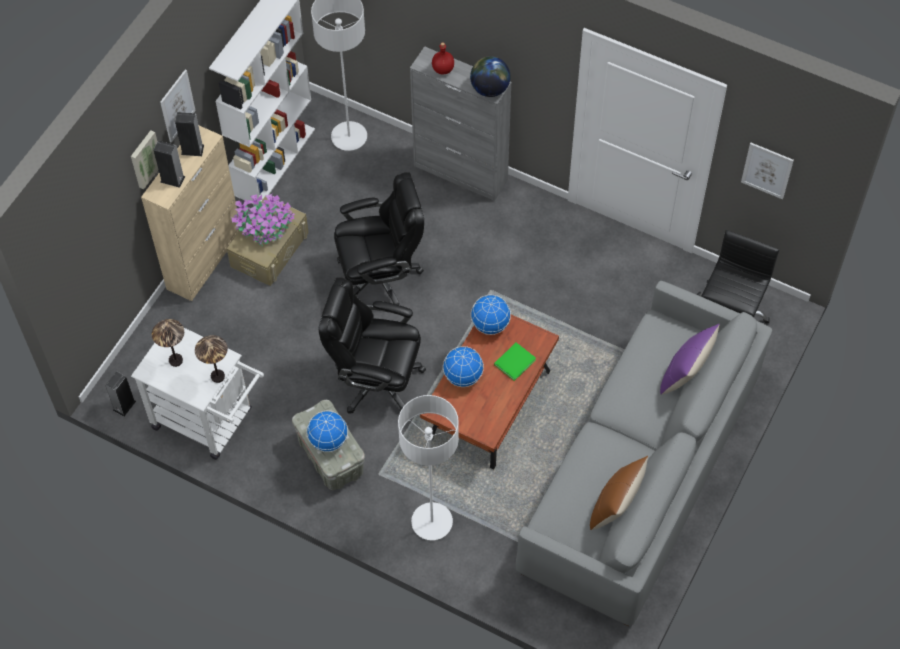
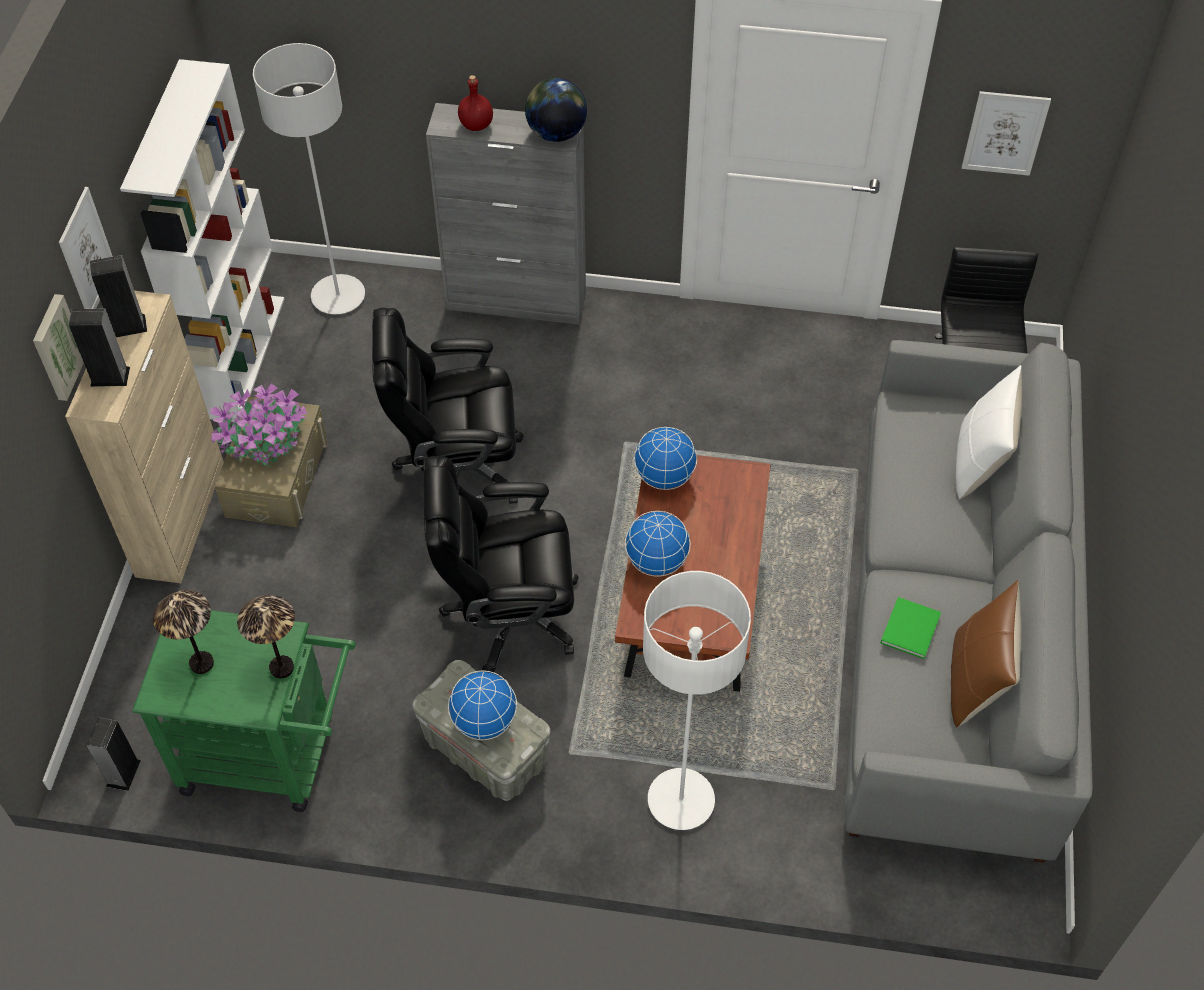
camera: 20 degrees left, 5 degrees down
(209, 421) = (272, 755): white cart -> green cart
(380, 277) = (458, 469): black office chair -> black office chair turned 150 degrees counterclockwise
(515, 361) = (725, 517): green book -> green book (911, 627)
(685, 374) = (979, 461): purple pillow -> white pillow

